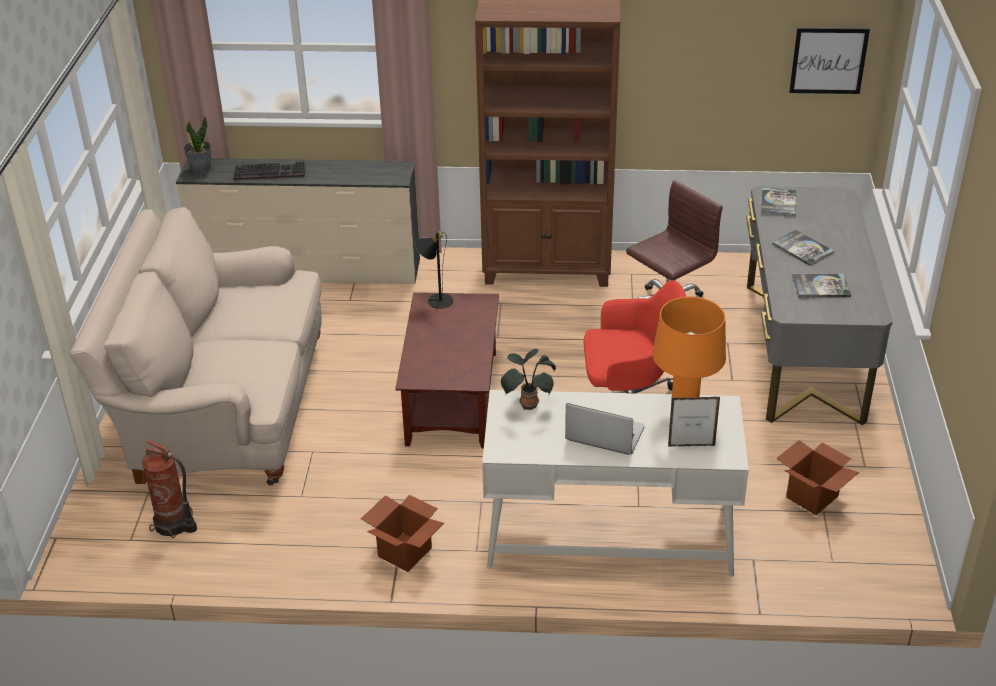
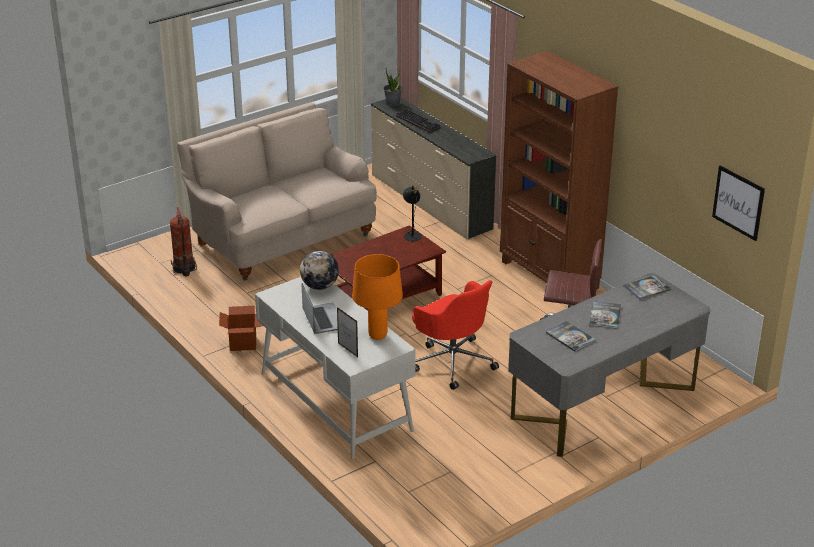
camera: 50 degrees right, 5 degrees down
(528, 404) = (320, 286): potted plant -> globe
(812, 497) = (458, 462): cardboard box -> none

